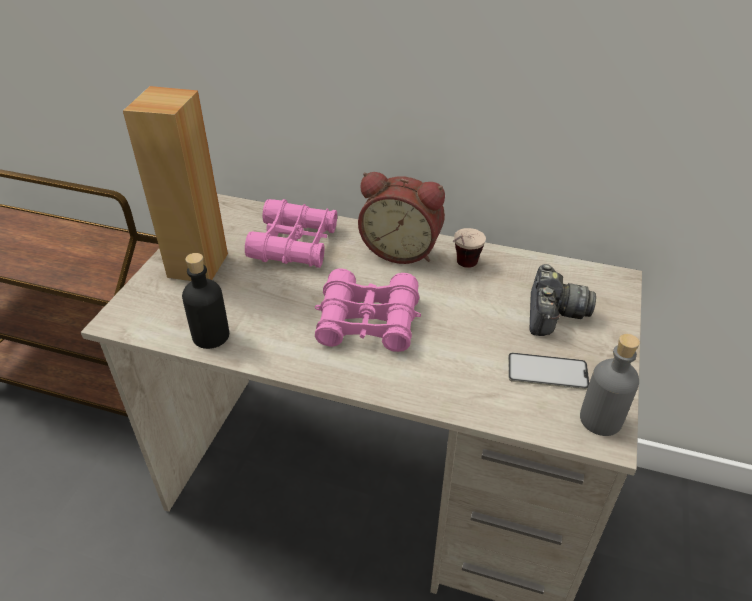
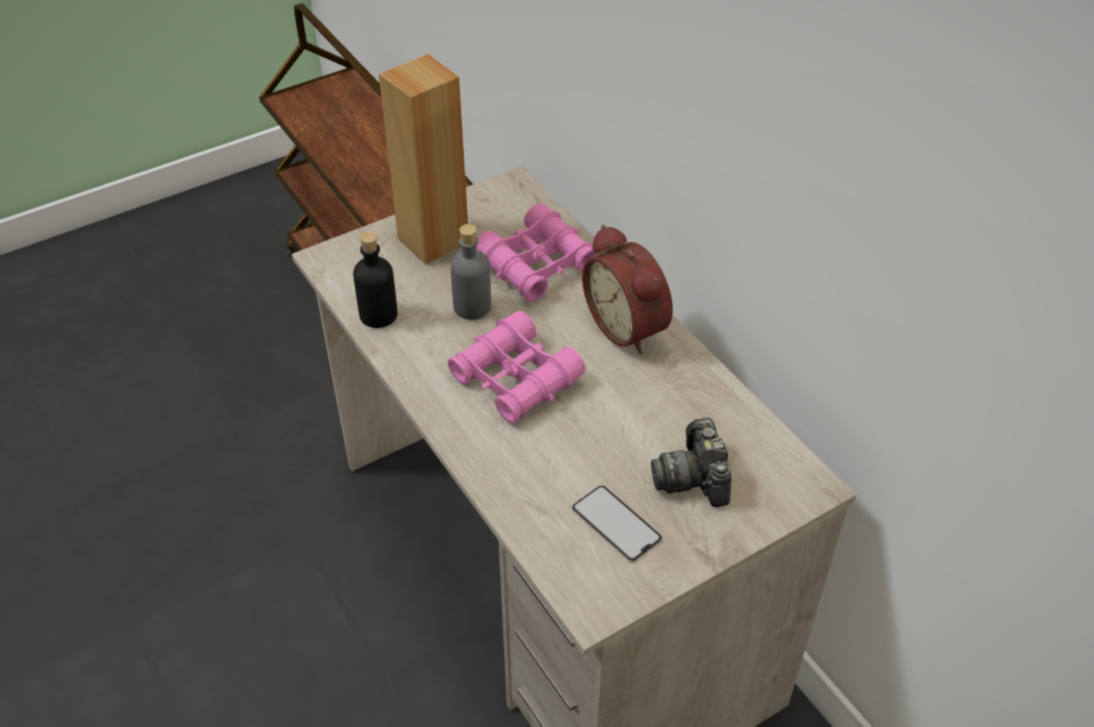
camera: 40 degrees right, 5 degrees up
(461, 268) = (663, 379): cup -> none
(553, 314) = (693, 477): camera -> camera turned 120 degrees clockwise
(600, 419) = (608, 593): grey bottle -> grey bottle (472, 307)

